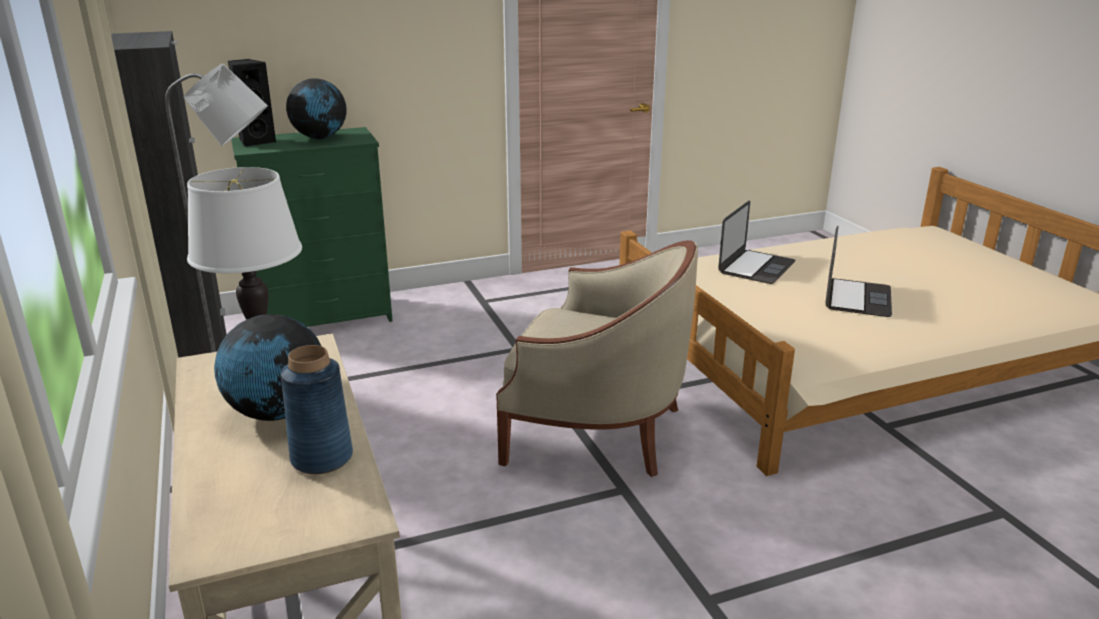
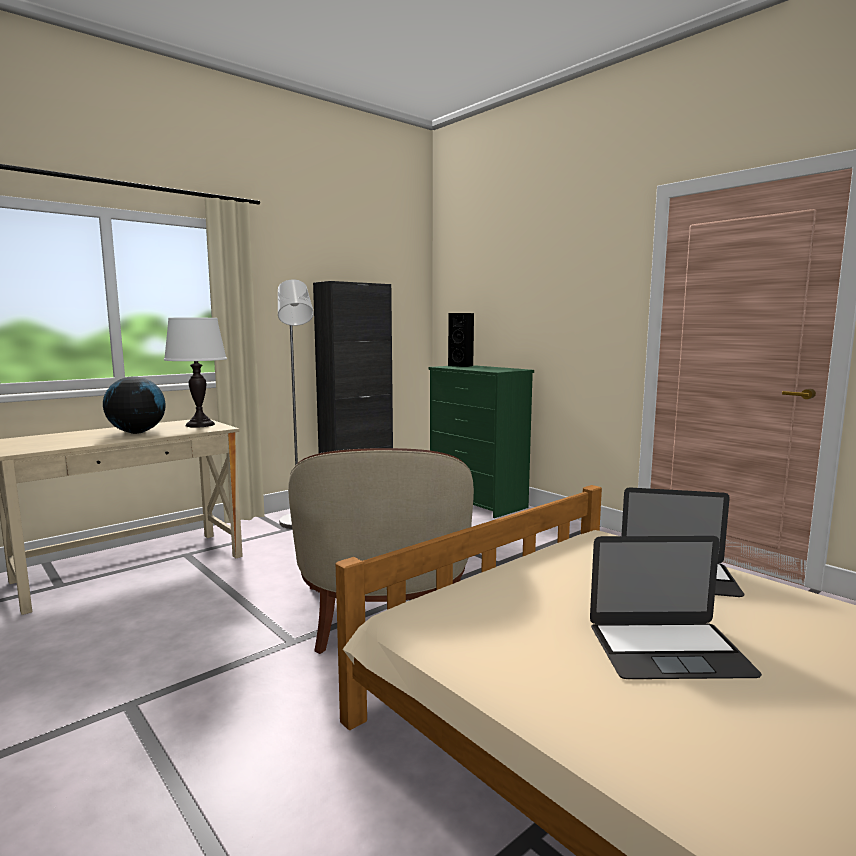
camera: 70 degrees right, 15 degrees down
(320, 137) = (490, 368): globe -> none
(321, 458) = (82, 441): blue vase -> none

